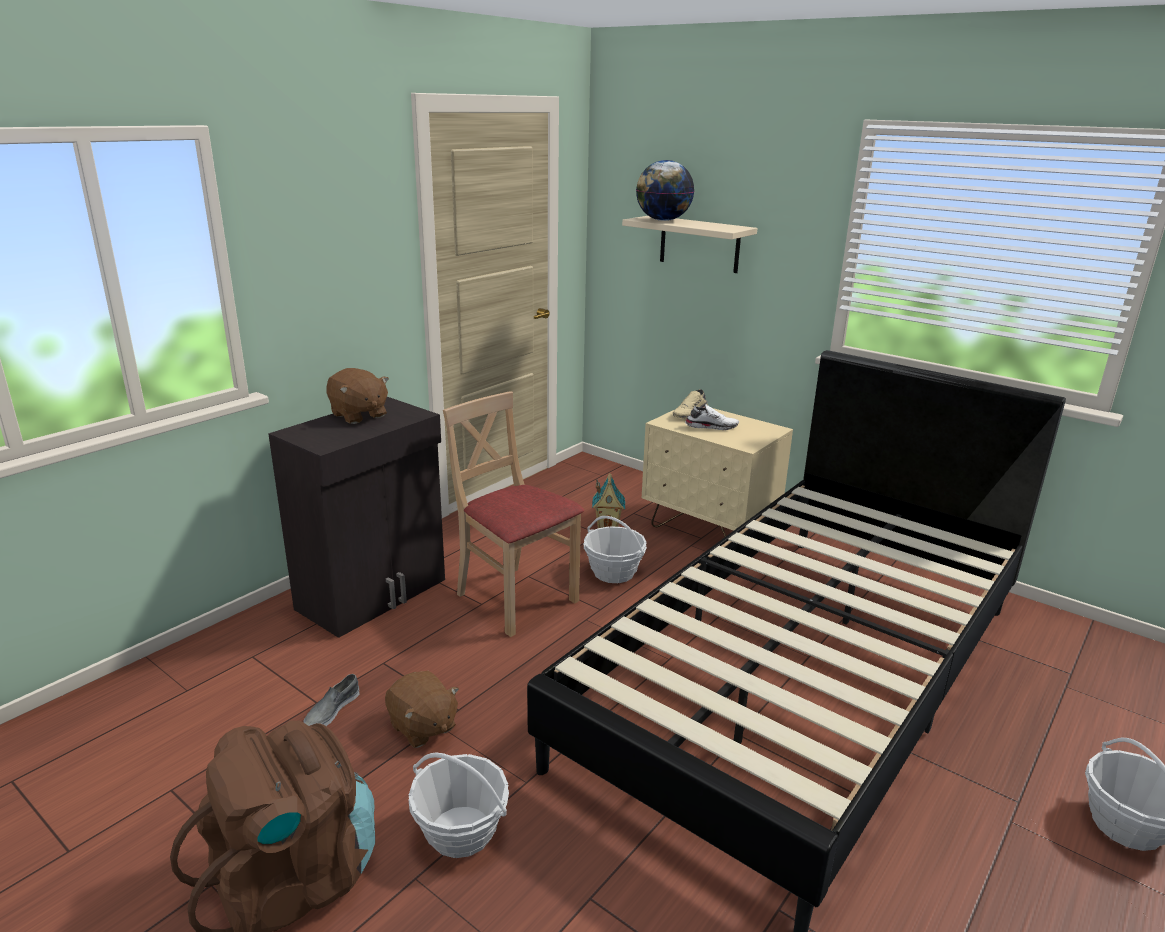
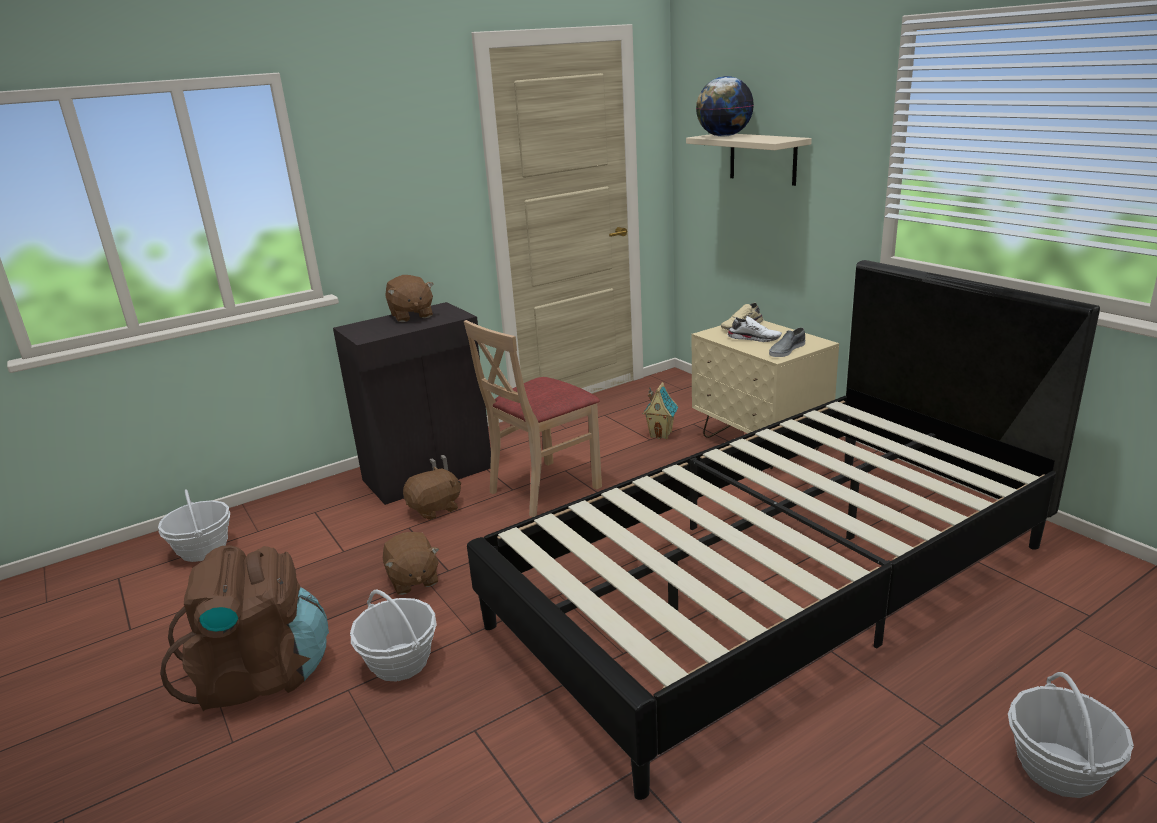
camera: 20 degrees right, 0 degrees up
(331, 710) = (351, 558): grey shoe -> grey shoe (786, 350)
(403, 636) = (435, 509): none -> brown plush toy
(515, 599) = (544, 488): beige chair -> beige chair turned 105 degrees counterclockwise
(613, 572) = (644, 473): basket -> basket (203, 549)

